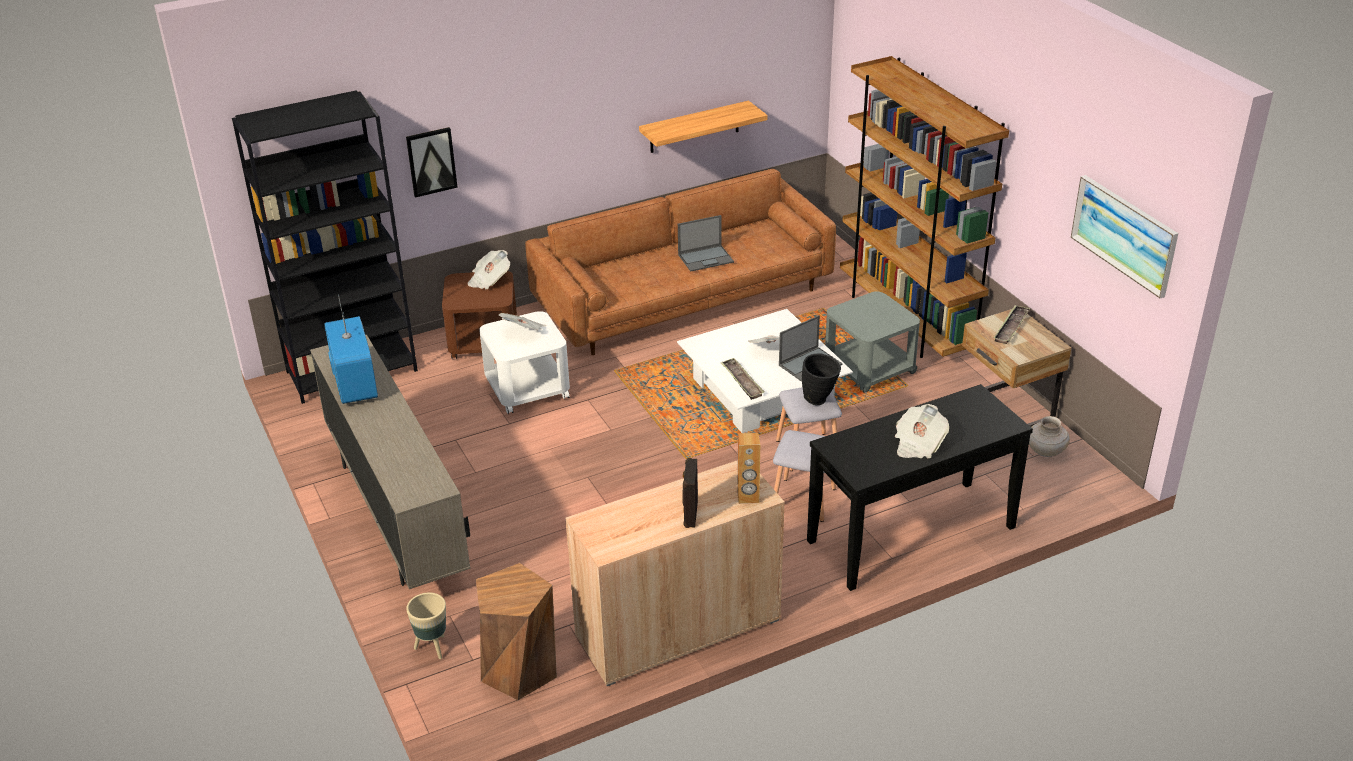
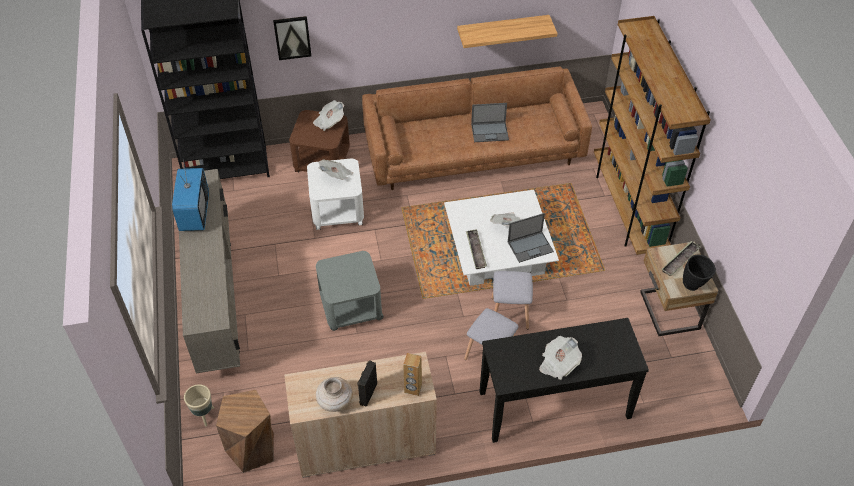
camera: 15 degrees right, 15 degrees up
(820, 401) = (519, 288): black vase -> black vase (694, 286)
(869, 368) = (582, 247): grey side table -> grey side table (350, 306)
(1045, 451) = (682, 355): beige vase -> beige vase (335, 402)
(1124, 234) = (763, 240): picture -> none

